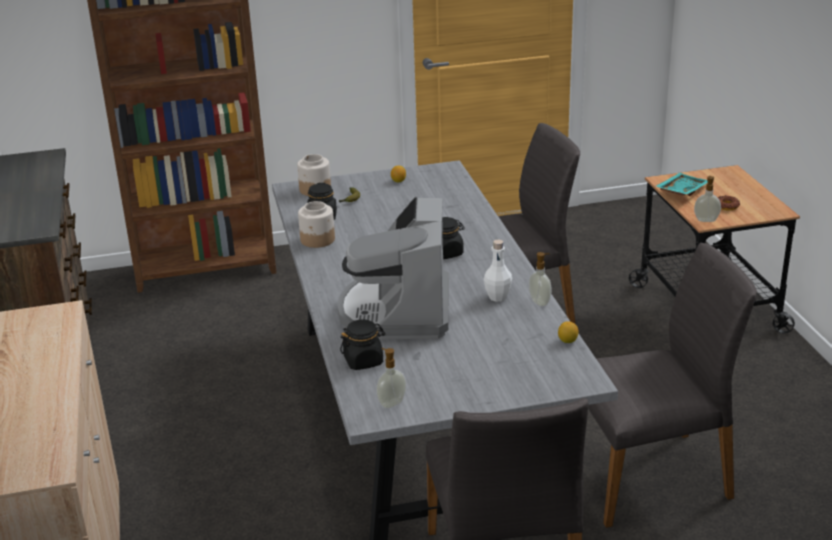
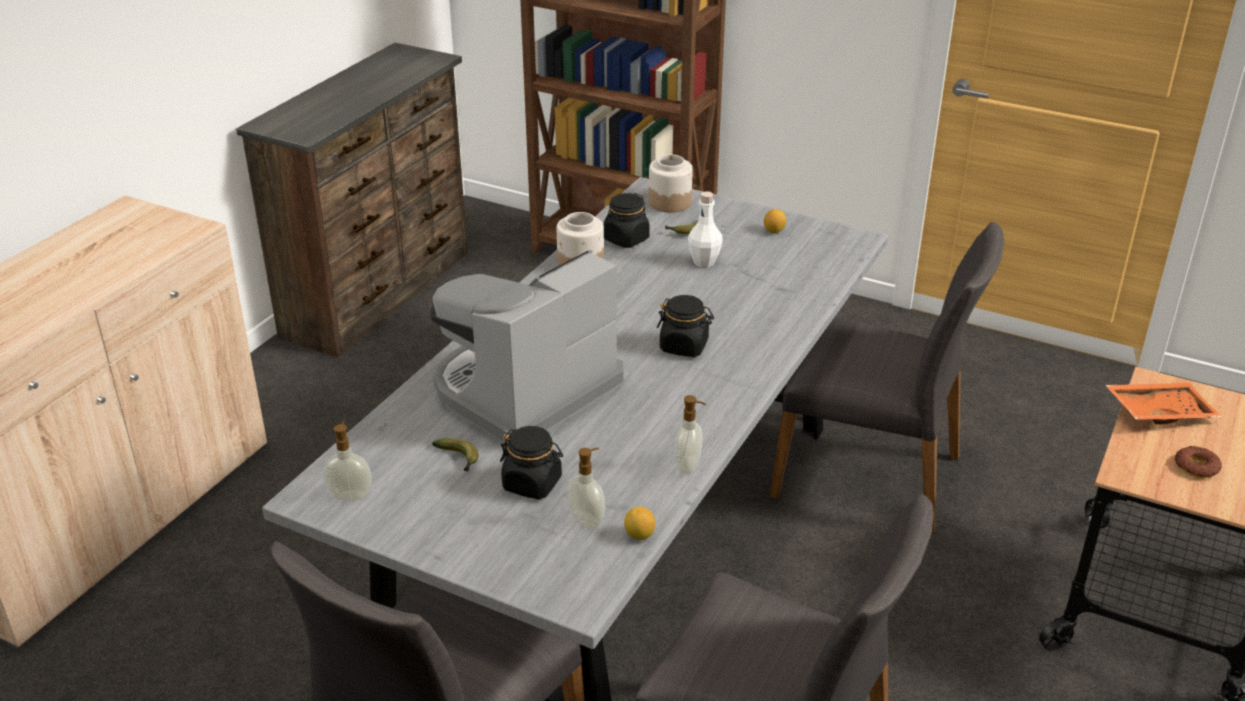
camera: 40 degrees right, 5 degrees up
(363, 361) = (403, 430): black jar -> black jar (532, 483)
(420, 357) = (459, 459): none -> banana
(497, 297) = (652, 432): white bottle -> white bottle (704, 262)
(681, 191) = (1158, 411): turquoise tray -> orange tray
(706, 220) = (1130, 471): soap dispenser -> soap dispenser (587, 520)

